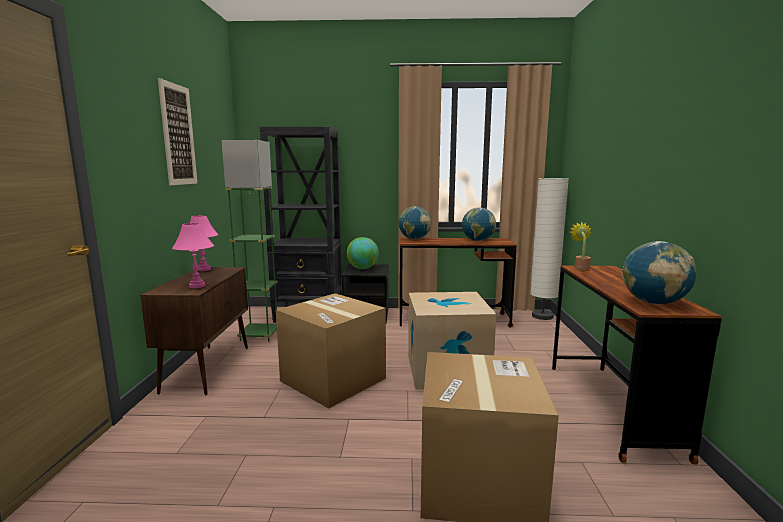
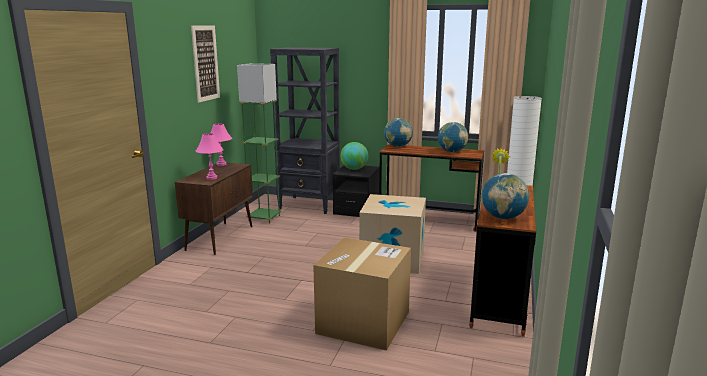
camera: 15 degrees right, 5 degrees up
(333, 379) = (303, 255): cardboard box -> none

